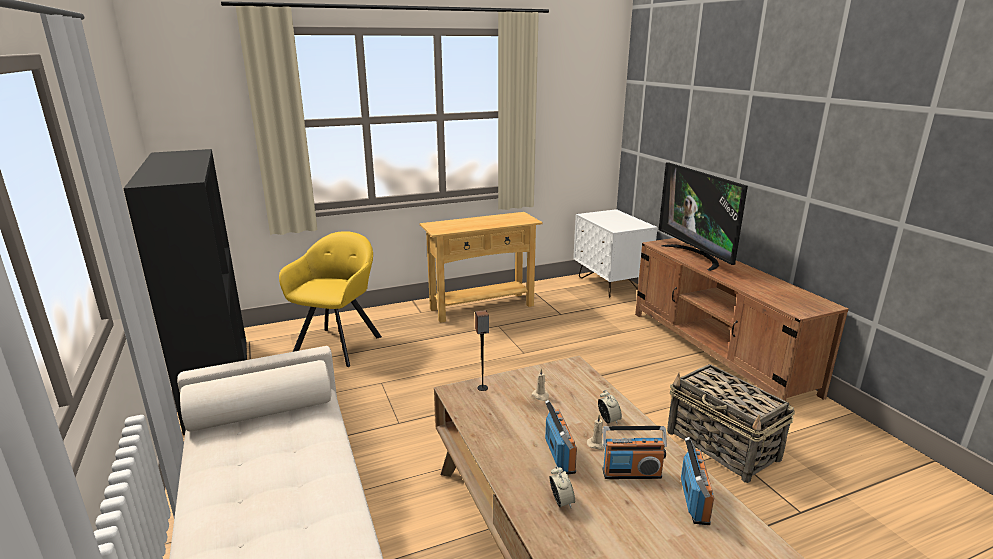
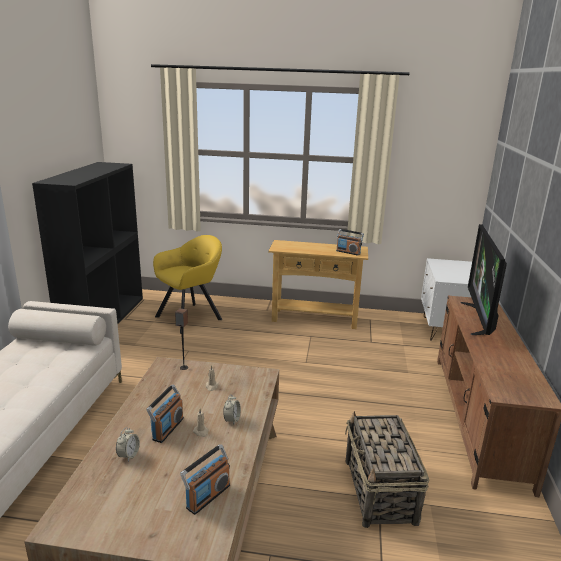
camera: 30 degrees right, 0 degrees up
(631, 473) = (195, 459): radio -> radio (348, 252)

